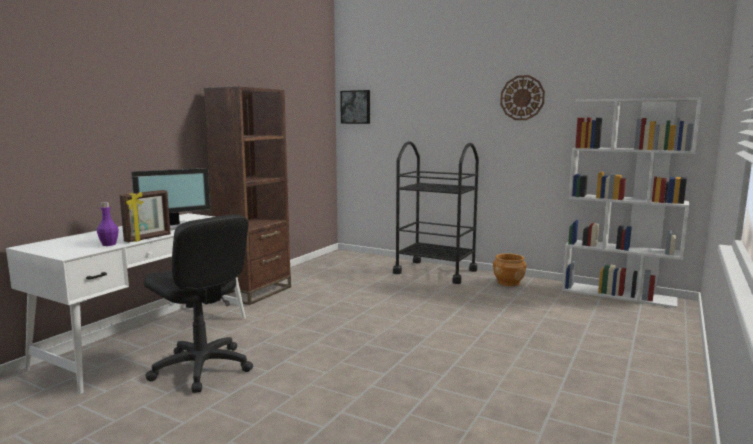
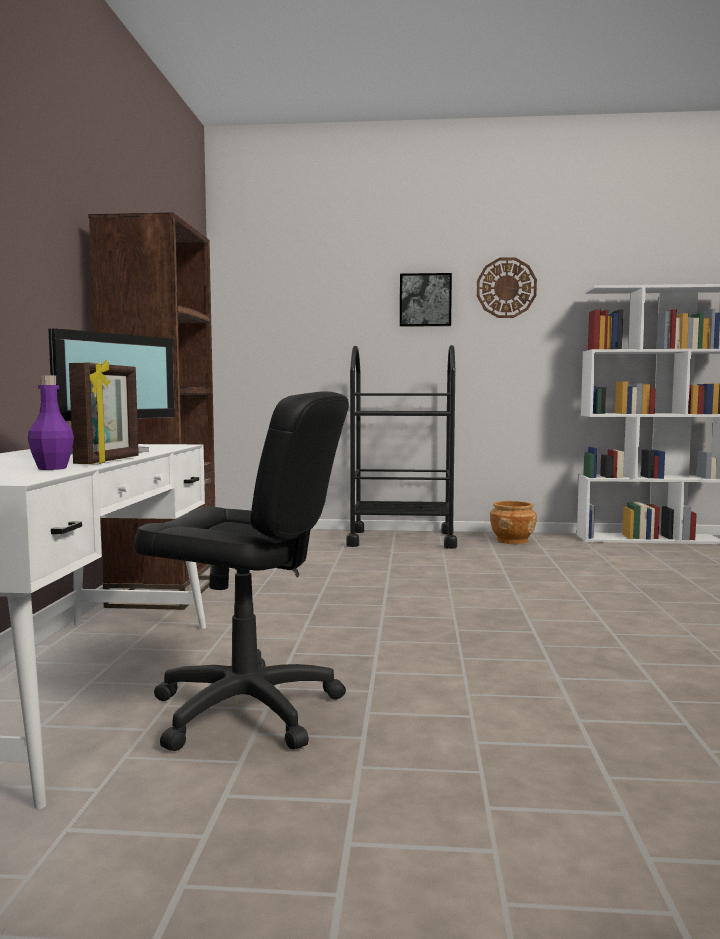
camera: 25 degrees left, 5 degrees down
(356, 107) = (246, 300): picture -> picture (425, 300)

